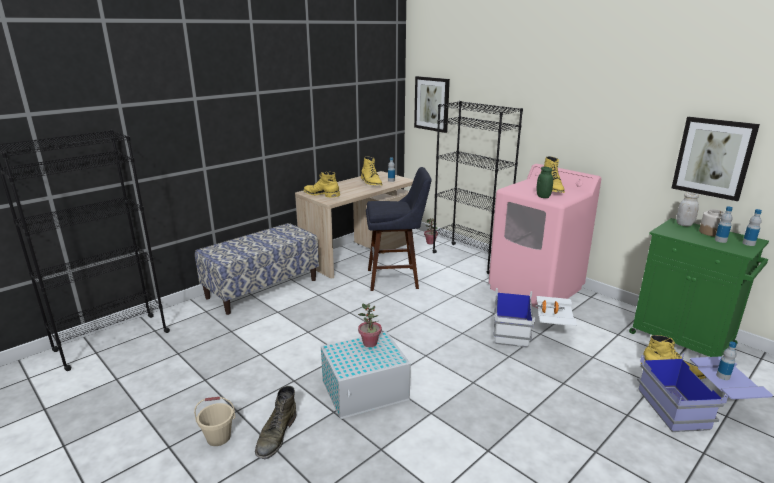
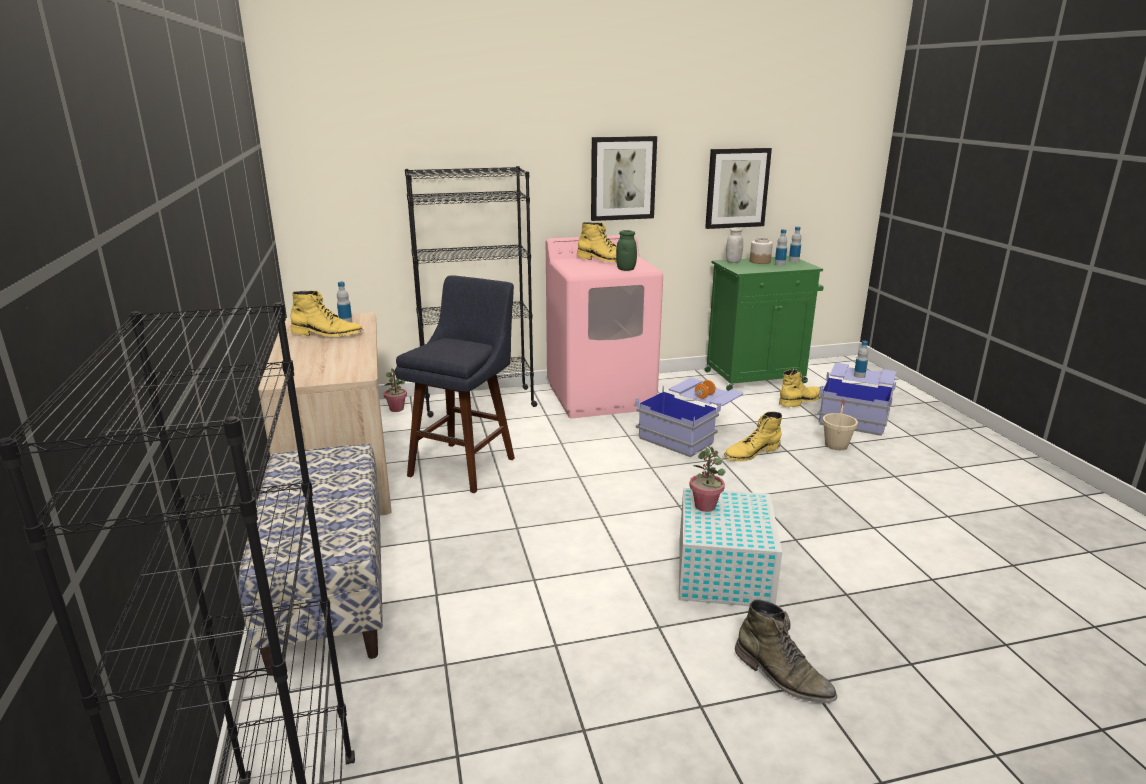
camera: 60 degrees left, 0 degrees up
(218, 438) = (761, 741): beige bucket -> beige bucket (836, 445)
(321, 194) = (314, 373): yellow boot -> yellow boot (751, 453)
(432, 104) = (337, 182): picture -> picture (622, 178)
(530, 334) = (689, 433): white storage box -> blue storage box

